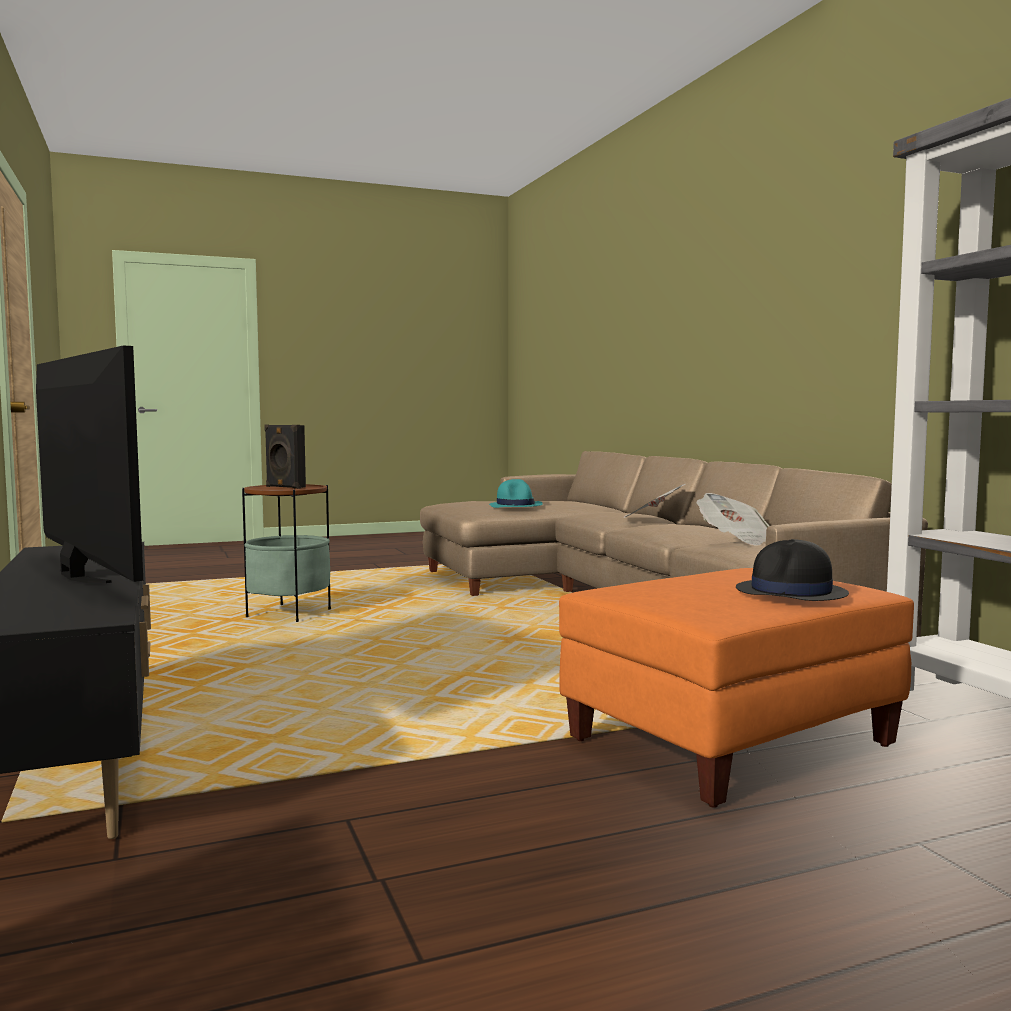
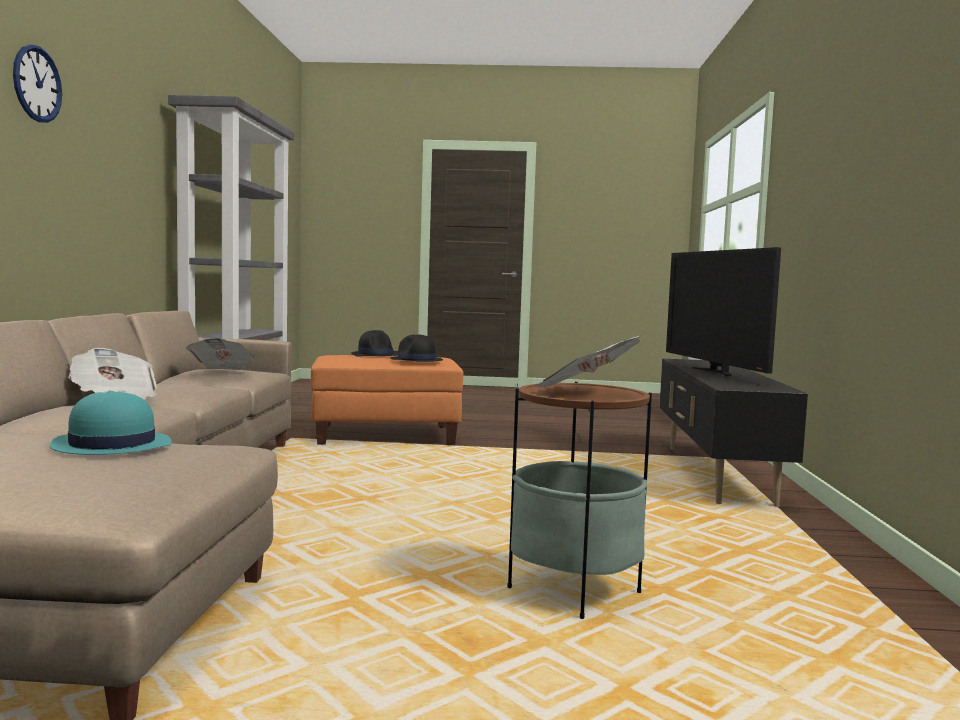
camera: 155 degrees left, 0 degrees up
(284, 487) = (585, 393): black speaker -> newspaper
(663, 585) = (416, 360): none -> black hat
(783, 263) = (37, 84): none -> wall clock

